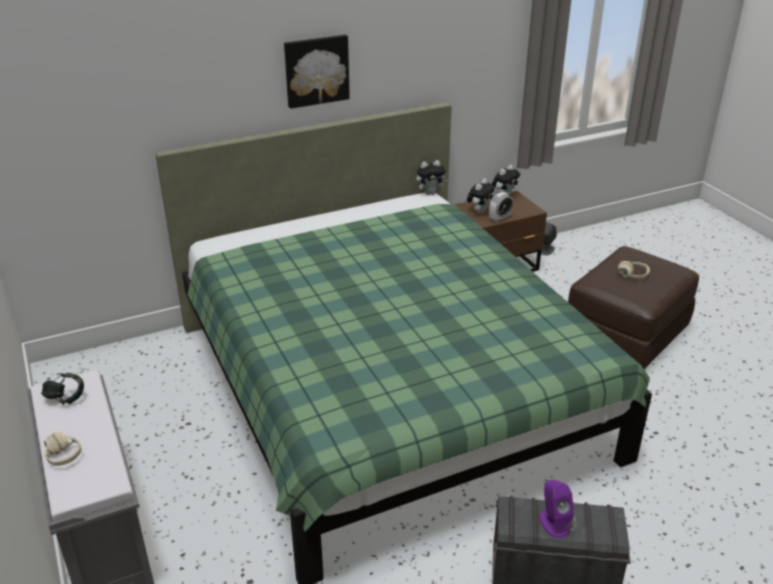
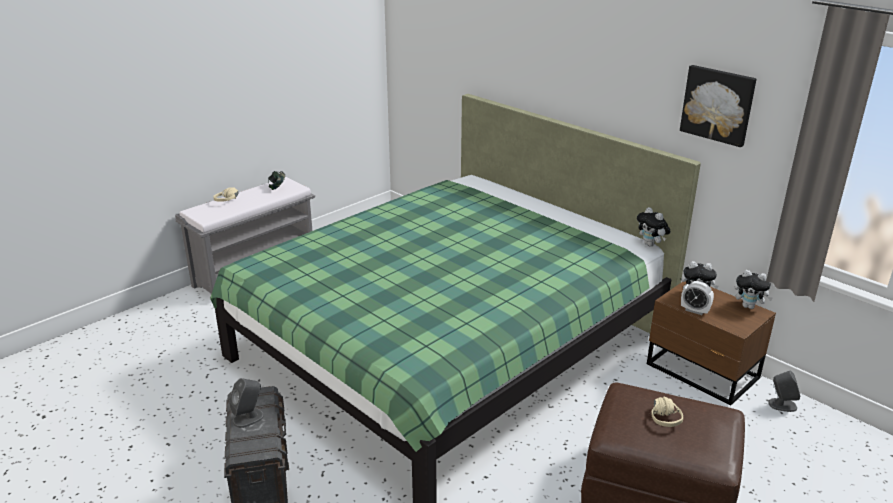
camera: 70 degrees right, 5 degrees down
(316, 70) = (586, 76): picture -> picture (718, 104)
(553, 523) = (248, 418): purple speaker -> grey speaker

